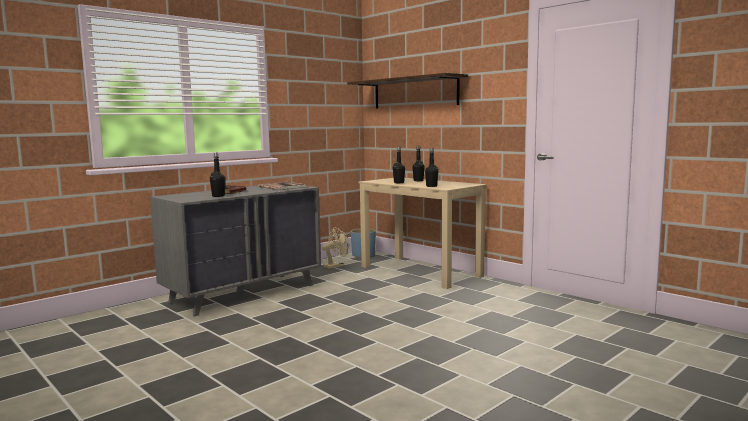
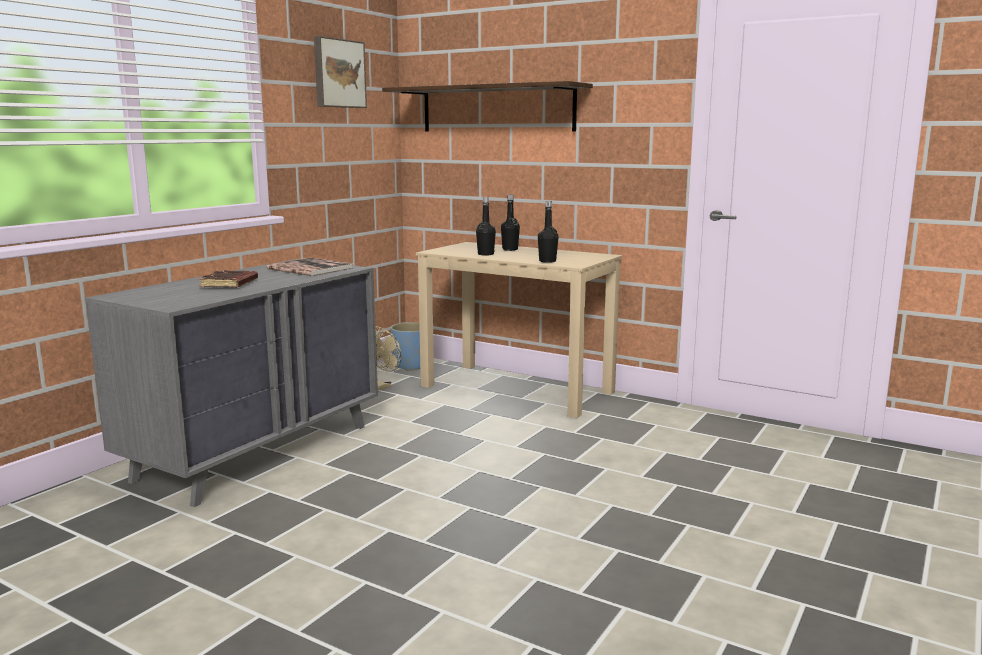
camera: 15 degrees left, 5 degrees up
(218, 196) = (221, 293): black bottle -> none
(319, 74) = (338, 73): none -> picture

